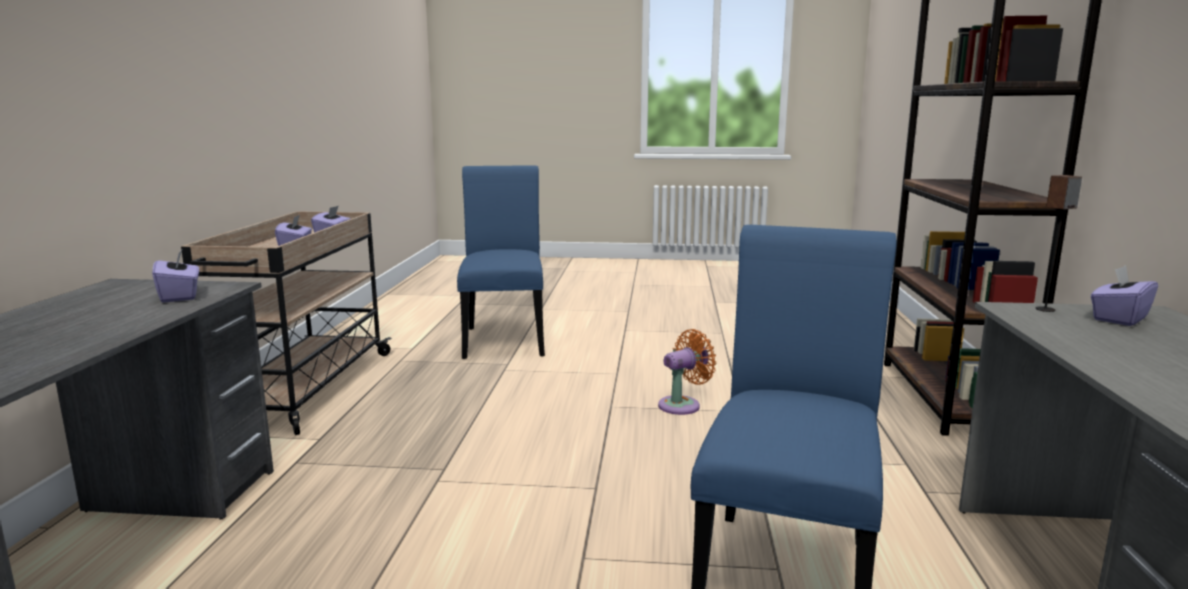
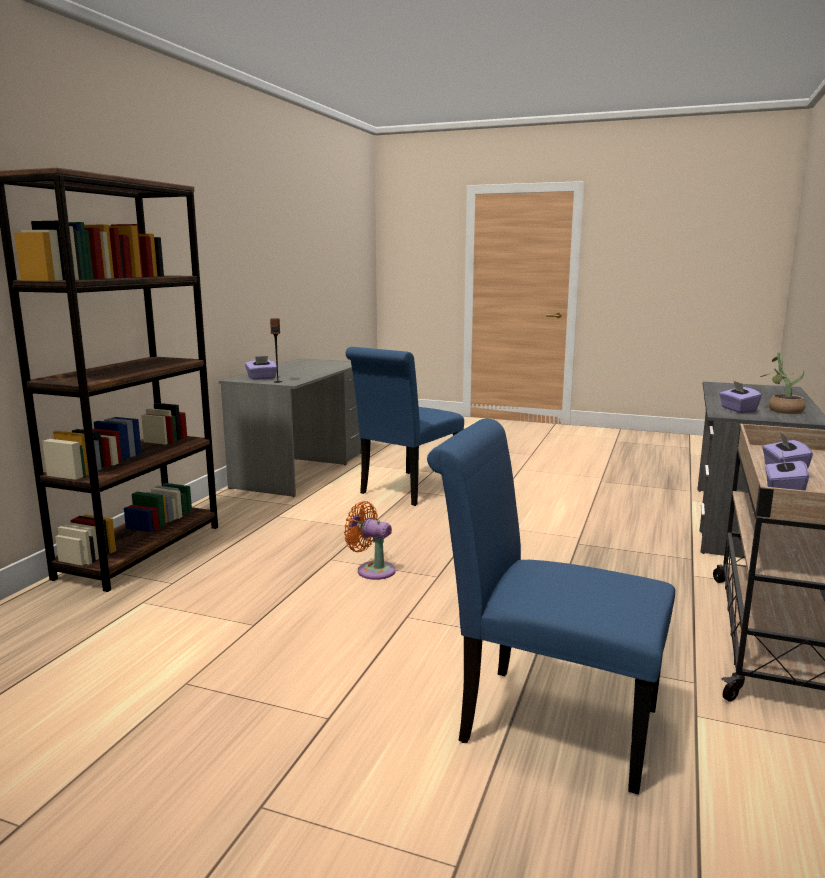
camera: 165 degrees left, 0 degrees up
(102, 300) = (781, 410): none -> potted plant
(504, 339) = (544, 721): blue chair -> blue chair turned 105 degrees clockwise
(683, 405) = (372, 570): orange fan -> orange fan turned 45 degrees clockwise

